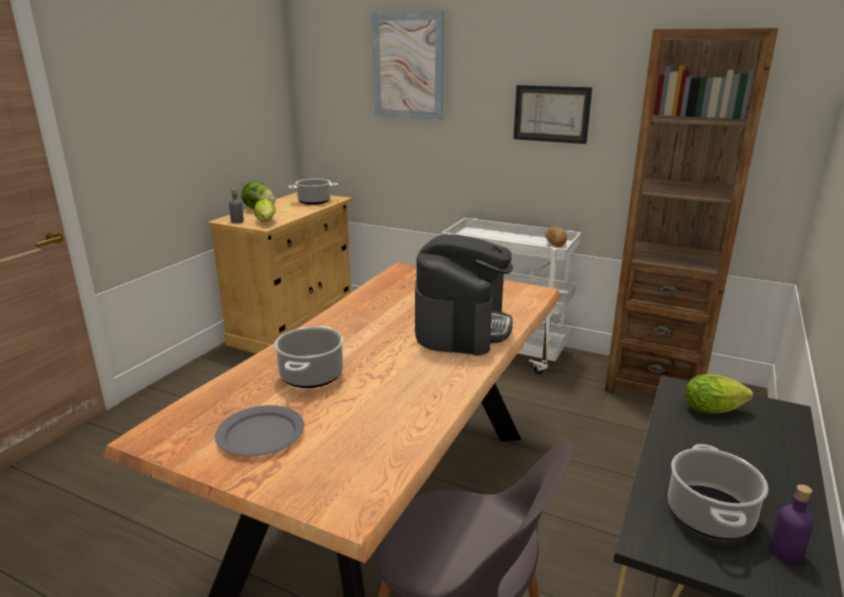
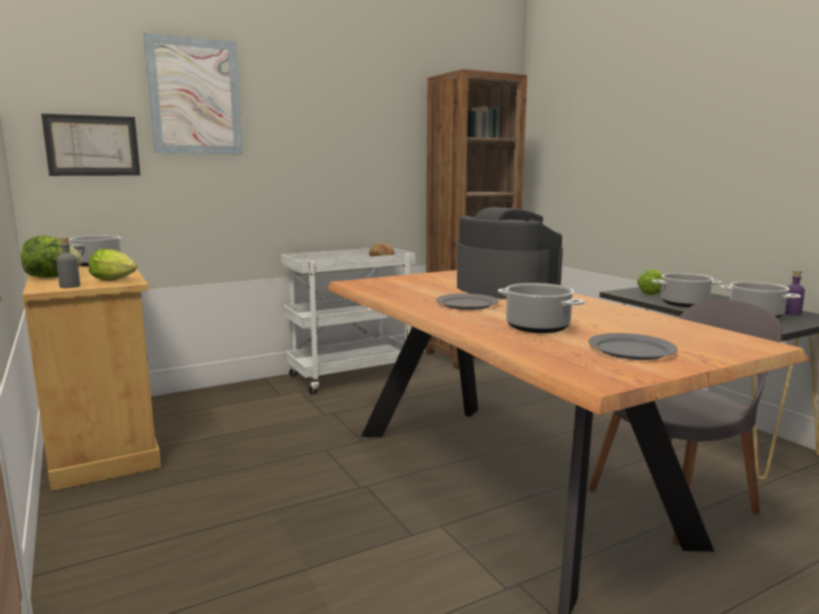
camera: 55 degrees left, 10 degrees down
(372, 328) = (467, 304): none -> grey plate
(551, 114) = (349, 145): picture -> picture (92, 145)
(690, 444) = (685, 303): none -> cooking pot

